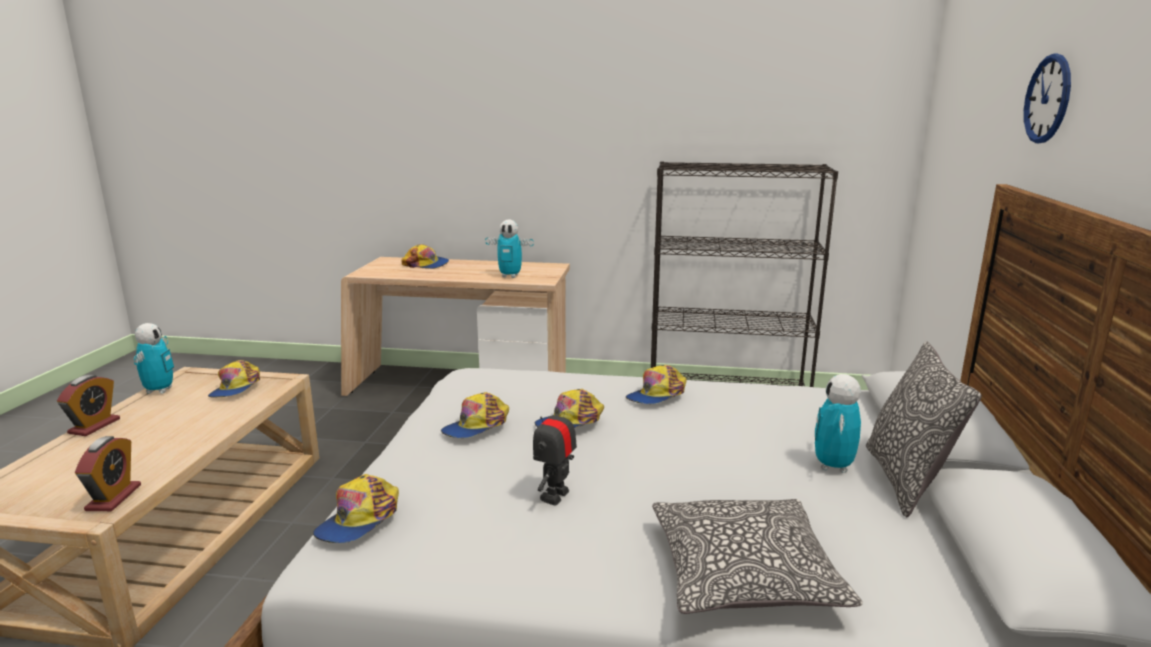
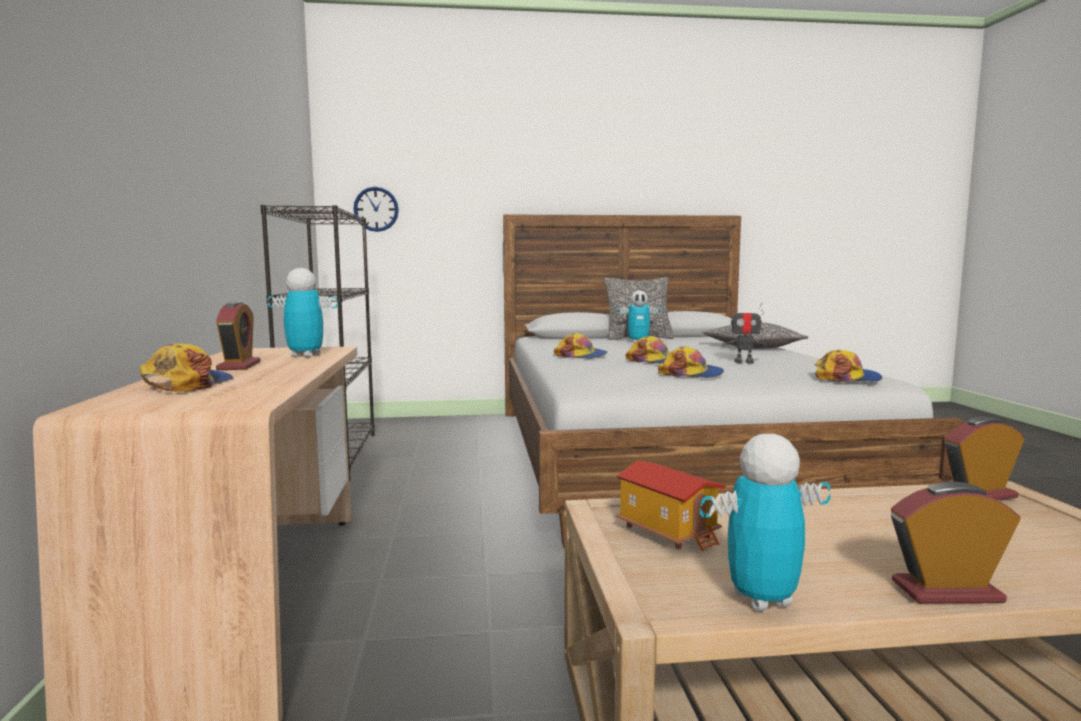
camera: 105 degrees left, 10 degrees down
(236, 388) = (669, 531): cap -> toy house
(478, 268) = (239, 366): none -> alarm clock
(510, 276) = (305, 355): toy robot -> toy robot turned 75 degrees counterclockwise
(1047, 99) = (517, 169): wall clock -> wall clock (376, 209)

